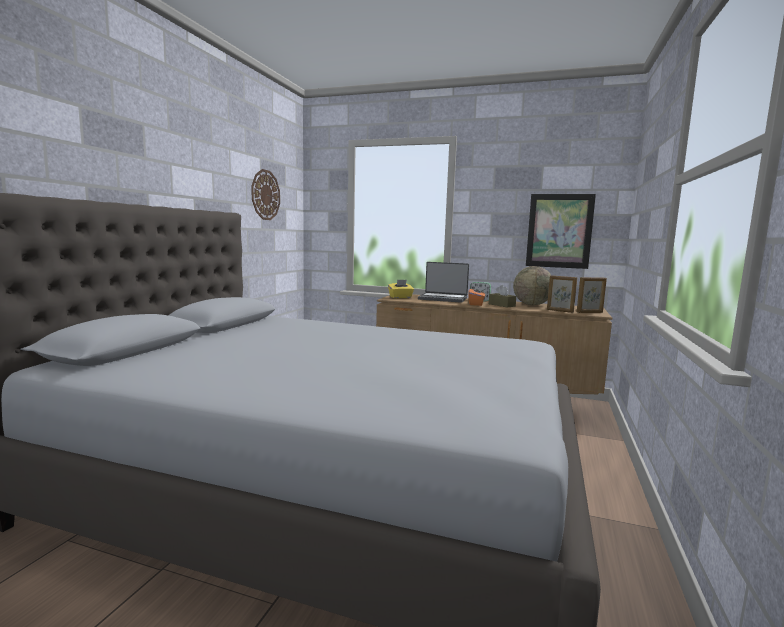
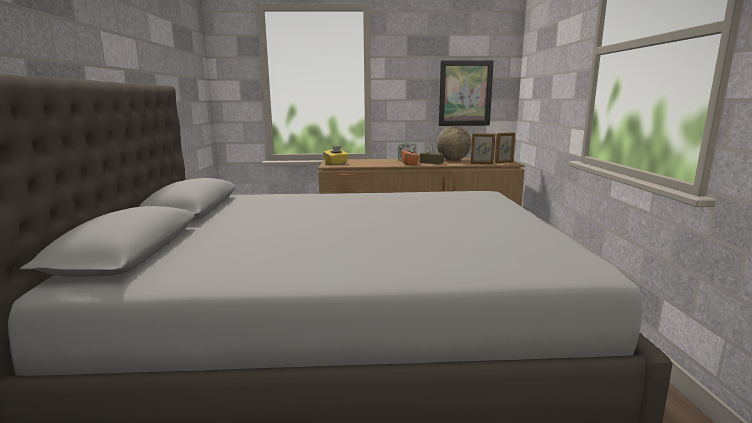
camera: 20 degrees left, 5 degrees up
(265, 195) = (181, 63): wall clock -> none
(443, 298) = (375, 161): laptop -> none

